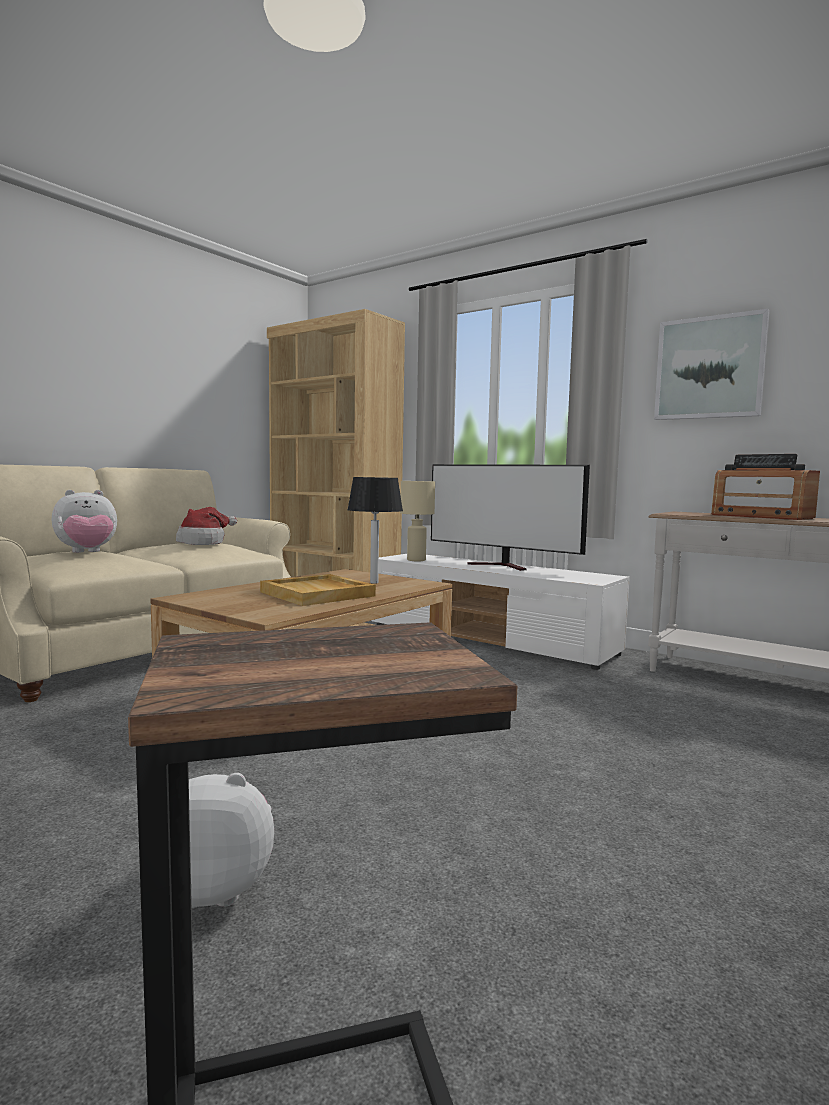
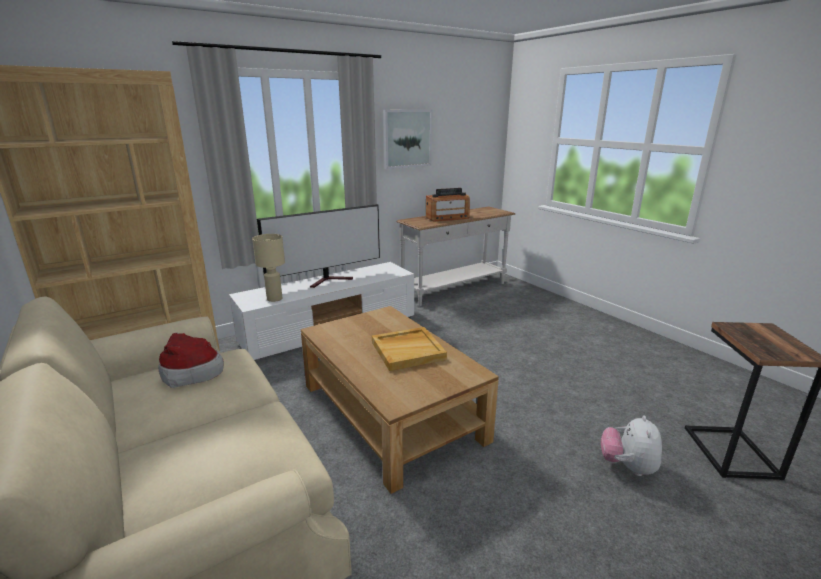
camera: 70 degrees left, 15 degrees up
(87, 552) = (224, 446): plush toy -> none
(374, 582) = (374, 327): table lamp -> none

